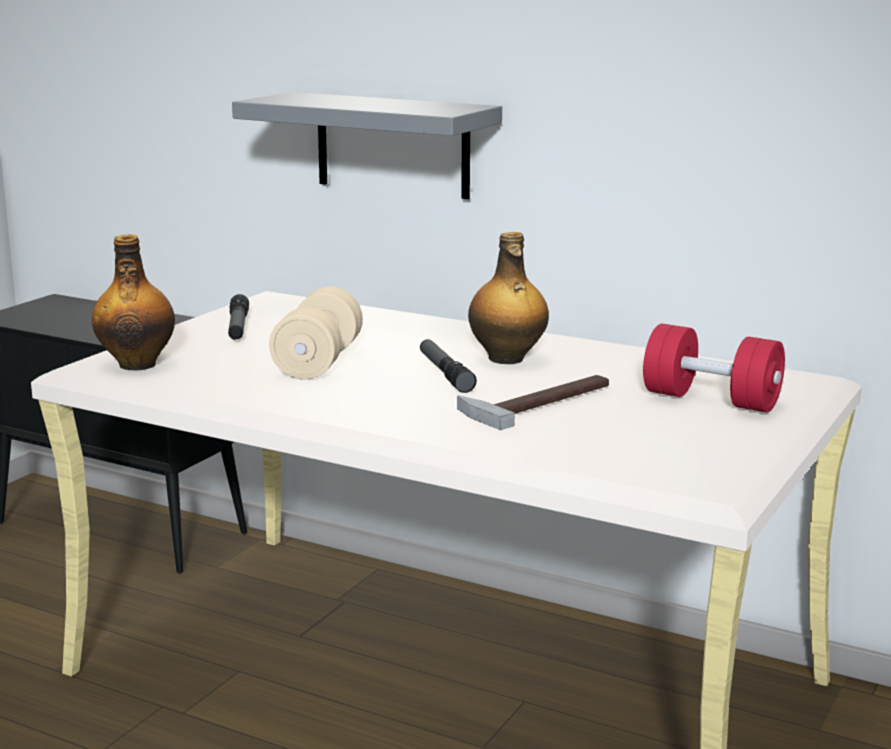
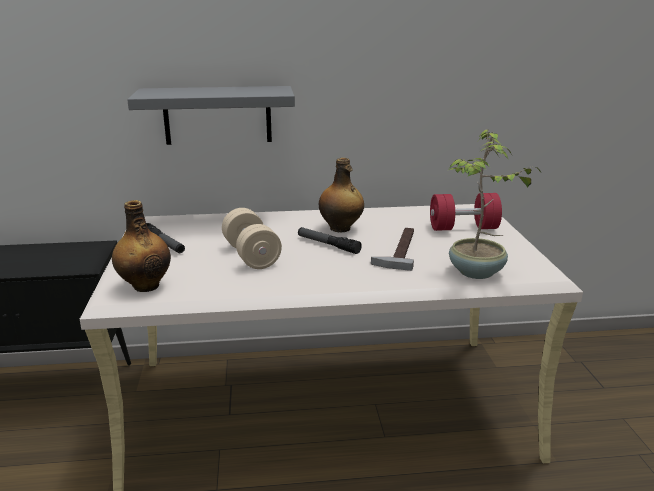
camera: 35 degrees left, 5 degrees up
(596, 457) = (476, 272): none -> potted plant

